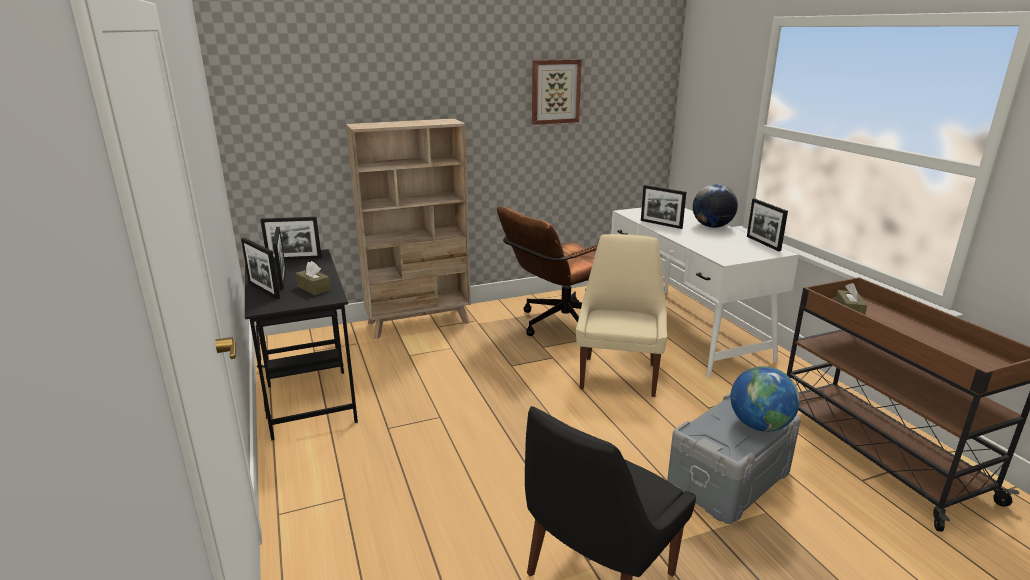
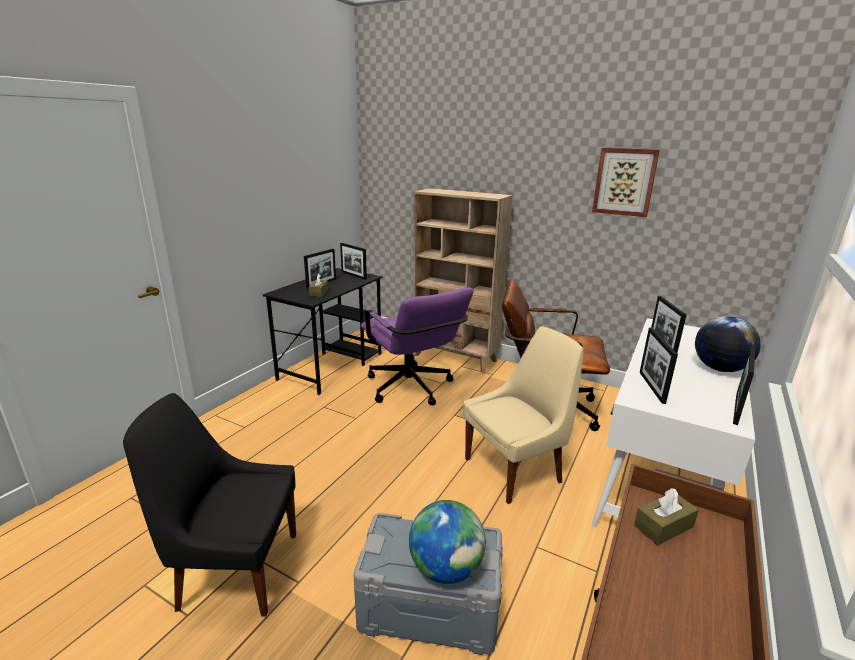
camera: 50 degrees right, 0 degrees up
(264, 290) = (300, 285): picture frame -> picture frame (651, 387)
(439, 366) = (413, 390): none -> purple office chair

